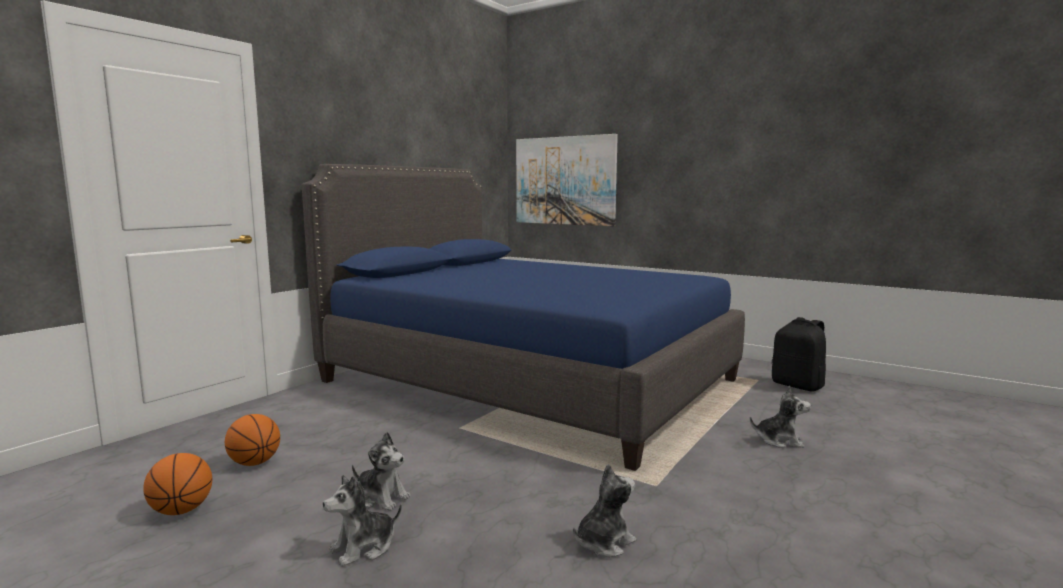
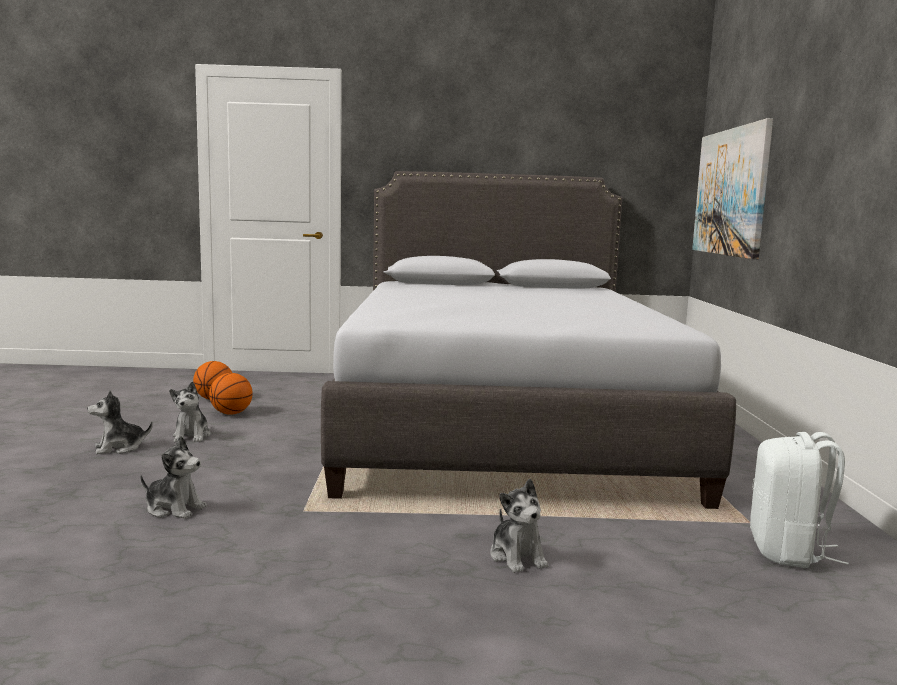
camera: 55 degrees right, 0 degrees up
(181, 510) = (137, 403): basketball -> basketball (231, 413)
(363, 548) = (119, 448): plush toy -> plush toy turned 45 degrees counterclockwise
(528, 380) = (501, 424): blue bed -> grey bed
(798, 385) = (788, 552): black backpack -> white backpack

